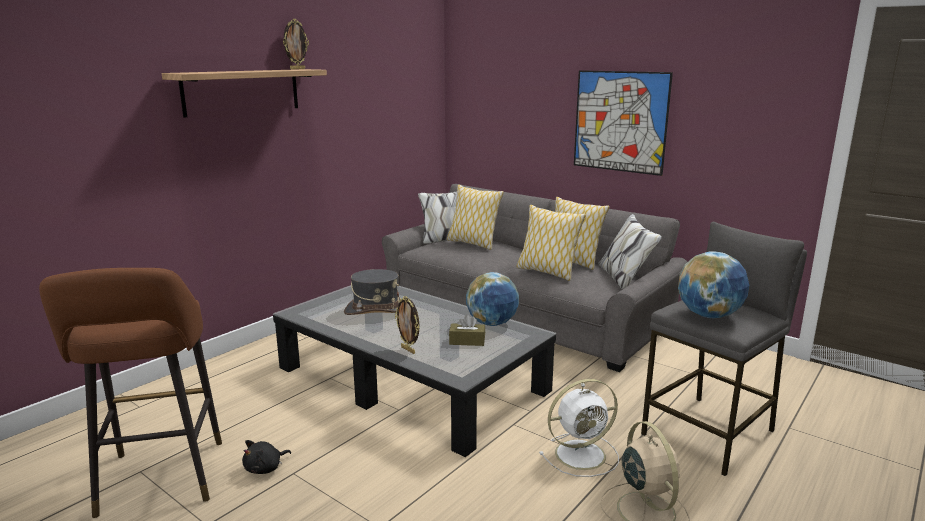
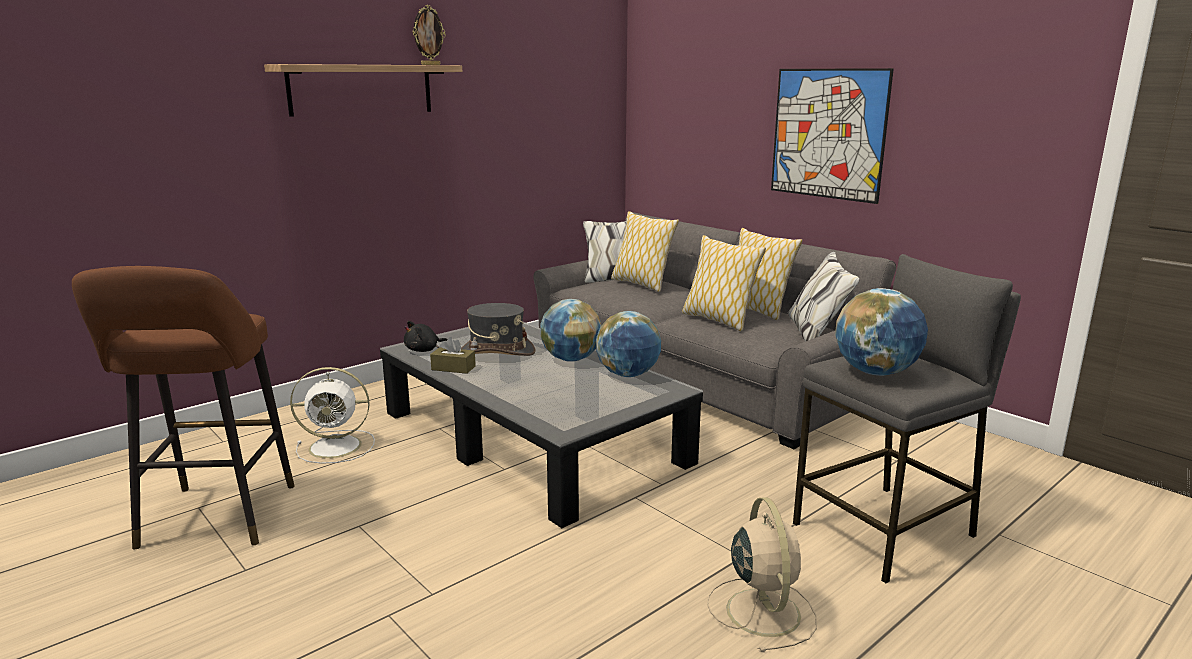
camera: 10 degrees right, 0 degrees up
(265, 468) = (330, 517): black plush toy -> black plush toy (424, 350)
(408, 350) = (514, 396): picture frame -> none
(440, 313) = (571, 359): none -> globe
(467, 341) = (588, 392): brown tissue box -> brown tissue box (453, 368)
(582, 454) = (707, 539): white fan -> white fan (338, 446)

